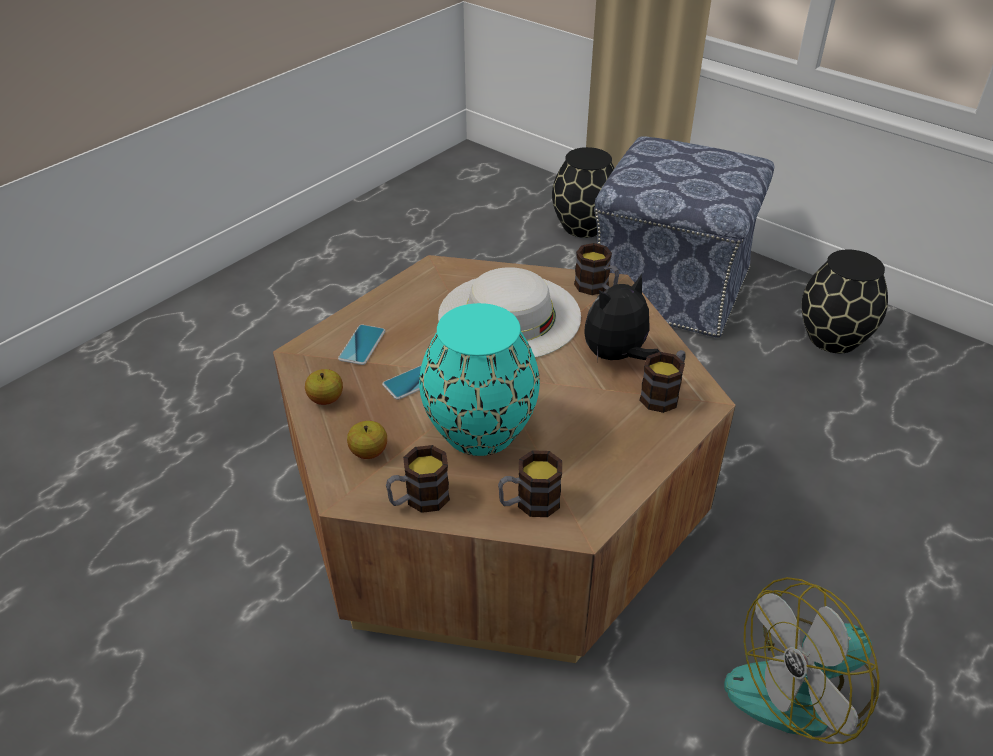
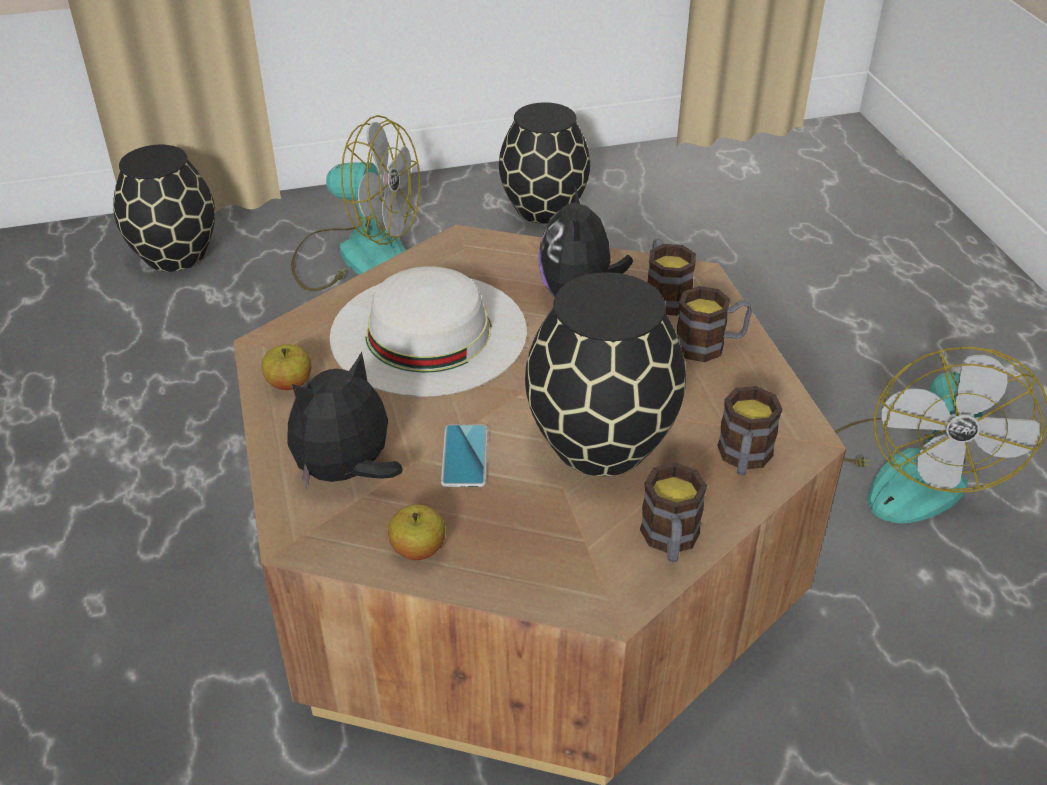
camera: 55 degrees left, 0 degrees up
(362, 345) = (347, 473): phone -> plush toy
(369, 452) = (554, 550): apple -> apple (289, 383)
(482, 431) = (602, 442): turquoise vase -> black vase
(597, 288) = (454, 253): mug -> mug (710, 345)
(672, 287) = (356, 255): ottoman -> fan

